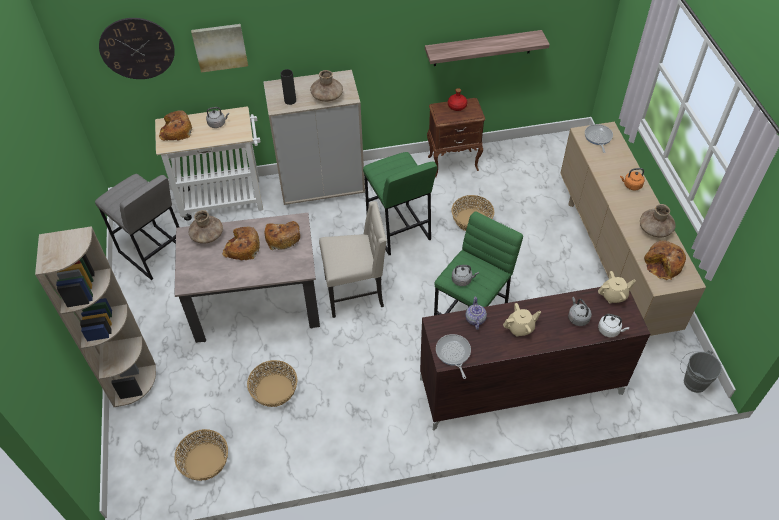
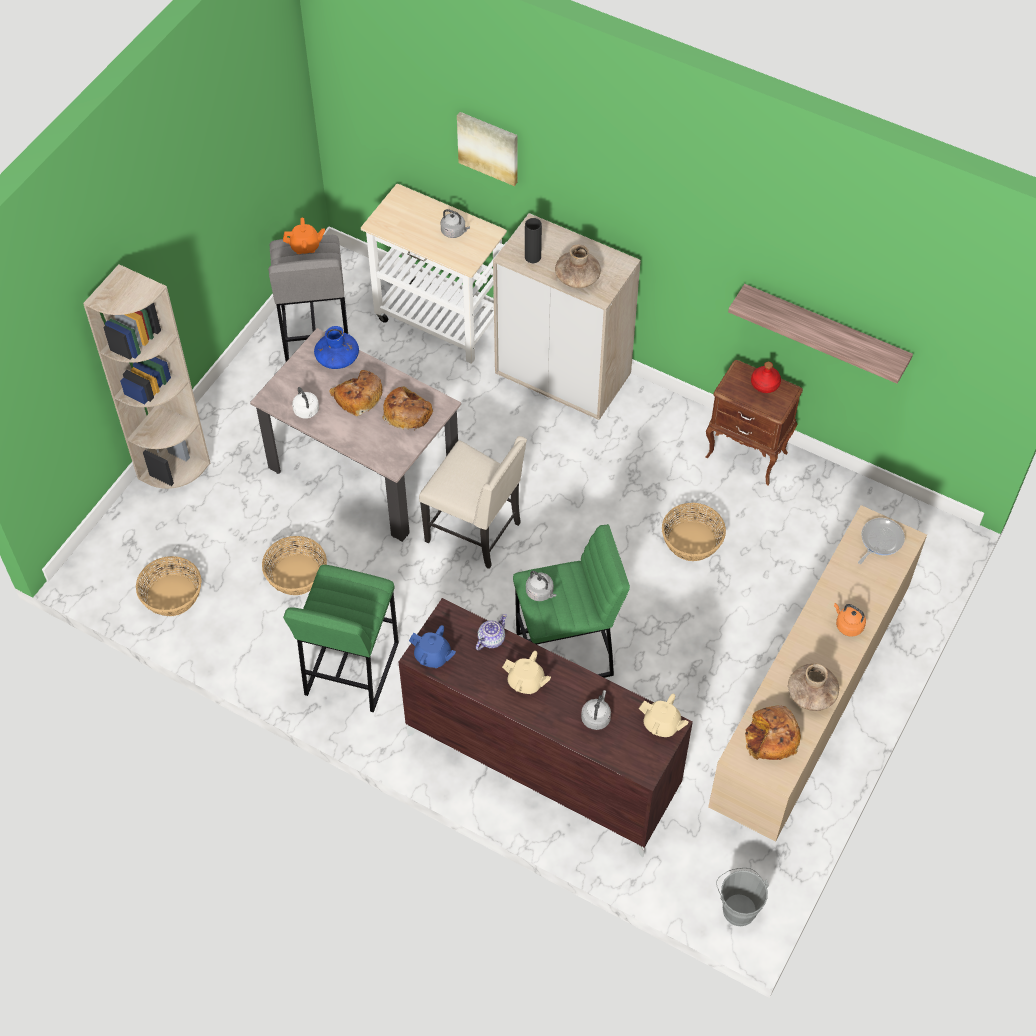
camera: 40 degrees right, 5 degrees up
(123, 189) = (305, 246): none -> orange teapot
(137, 48) = (396, 98): wall clock -> none
(176, 131) = (403, 213): bread -> none
(207, 235) = (337, 358): brown vase -> blue vase
(399, 230) = (595, 494): green stool -> green stool (351, 671)
(453, 353) = (433, 656): frying pan -> blue teapot
(610, 330) = (614, 755): white kettle -> white kettle (307, 411)

